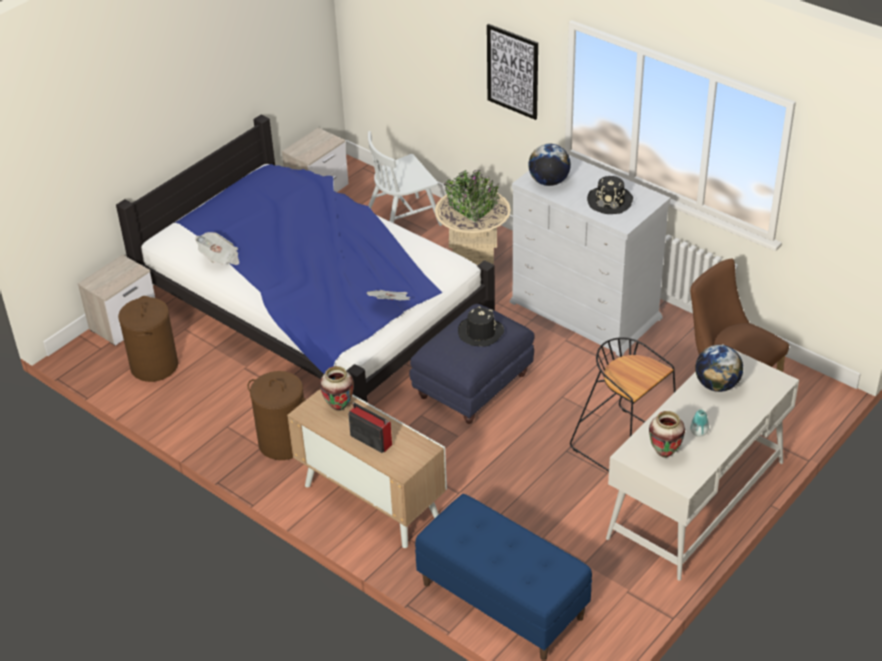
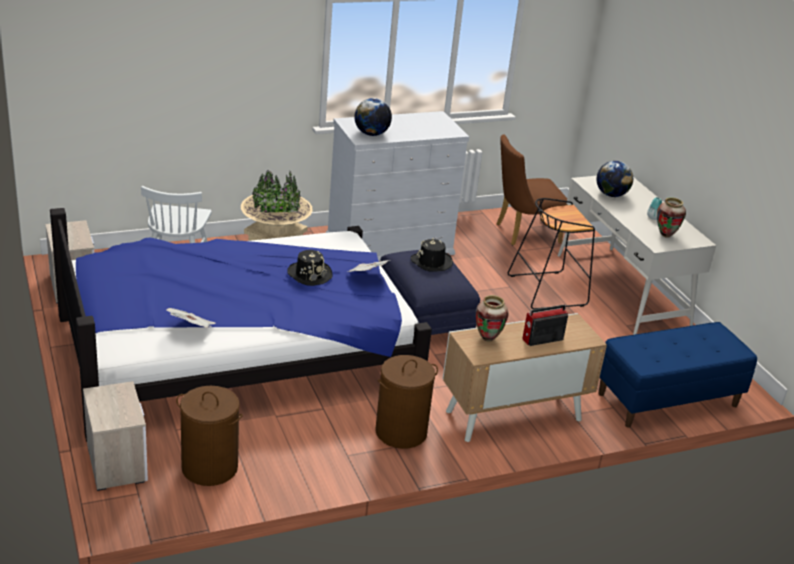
camera: 65 degrees left, 10 degrees down
(512, 71) = (263, 70): picture -> none
(610, 201) = (423, 126): black hat -> black hat (309, 274)

